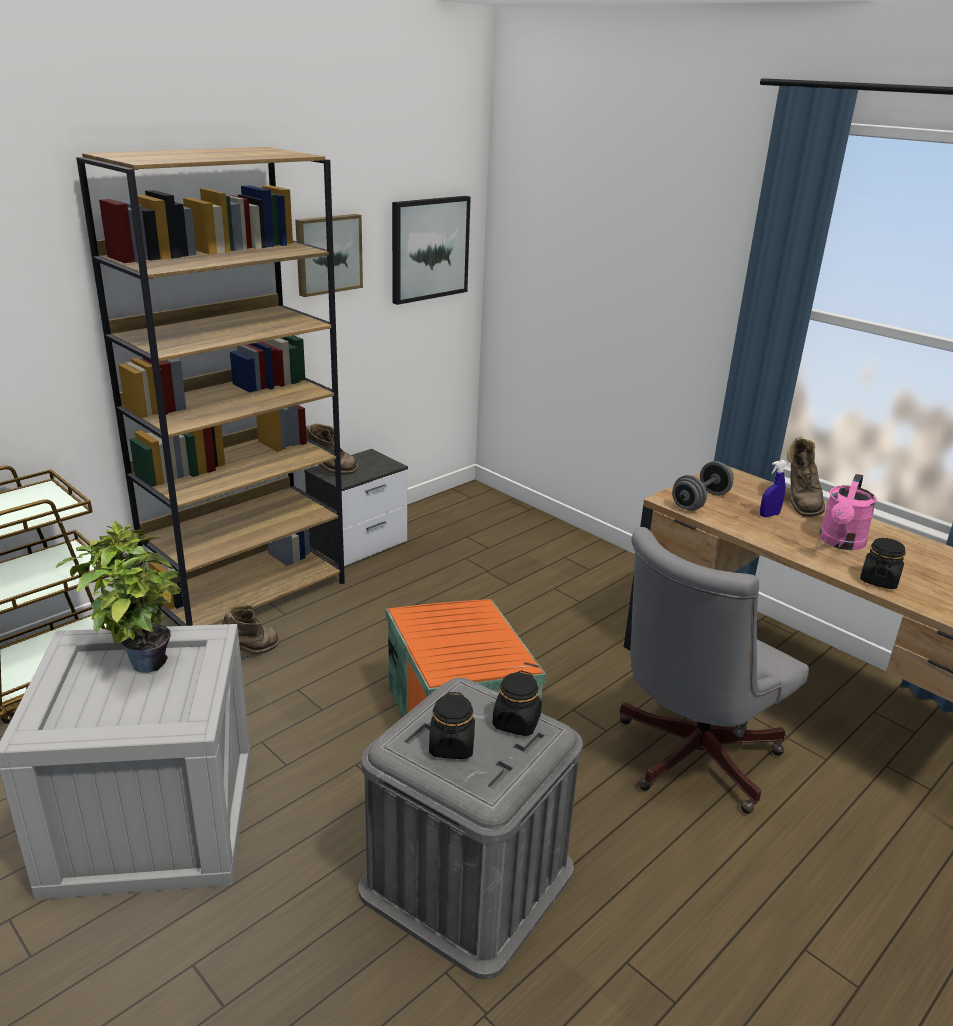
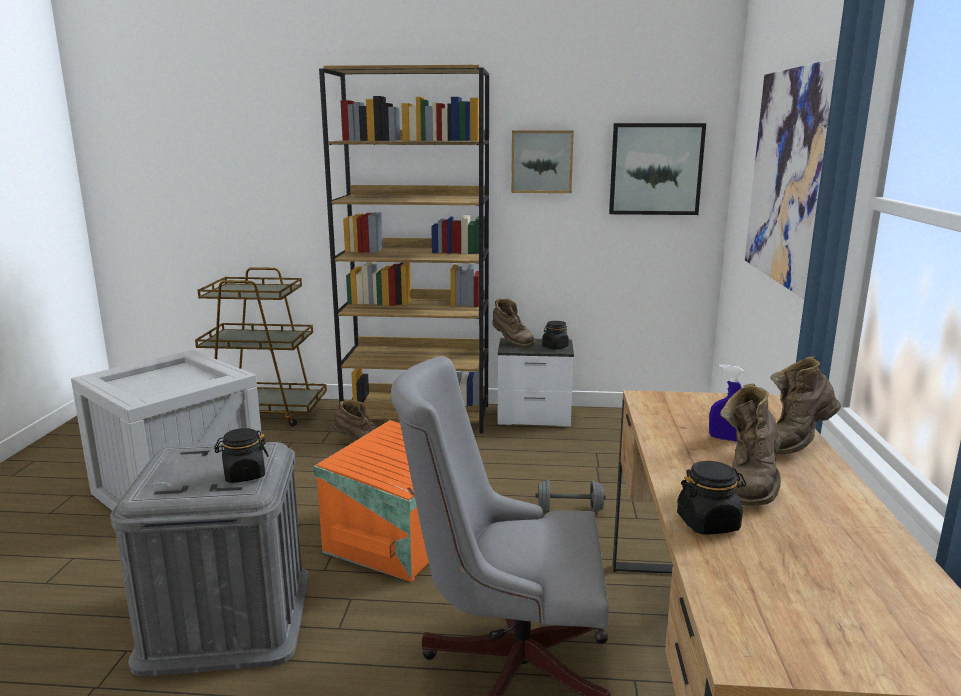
camera: 50 degrees right, 10 degrees down
(139, 662) = (192, 375): potted plant -> none
(452, 746) = (189, 465): black jar -> black jar (555, 347)
(639, 269) = (791, 176): none -> picture
(700, 501) = (675, 407): grey dumbbell -> grey dumbbell (569, 510)
(841, 543) = (751, 484): pink watering can -> brown boot

